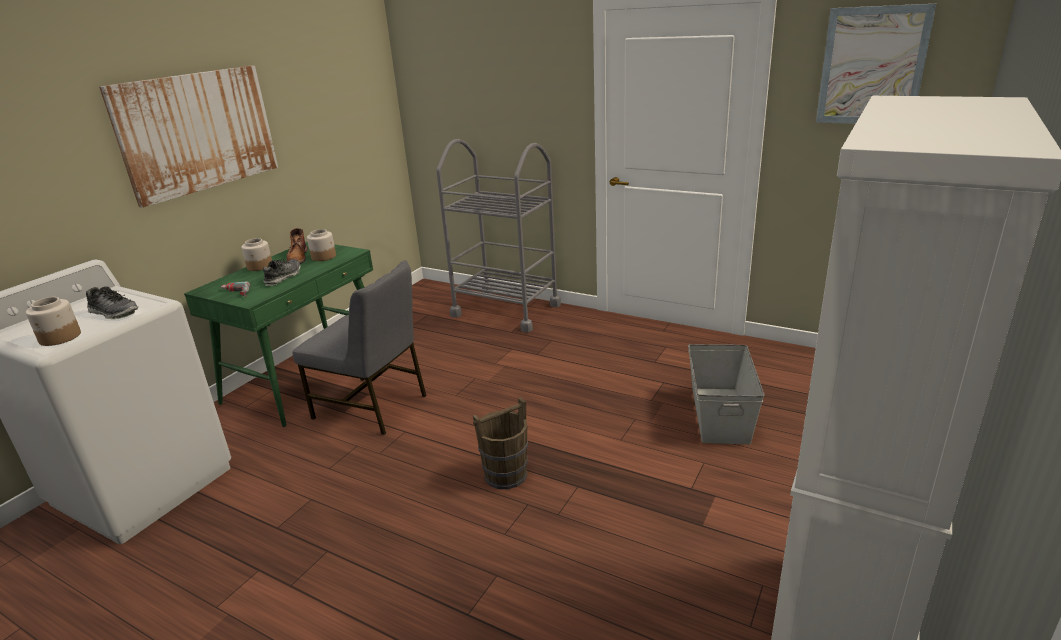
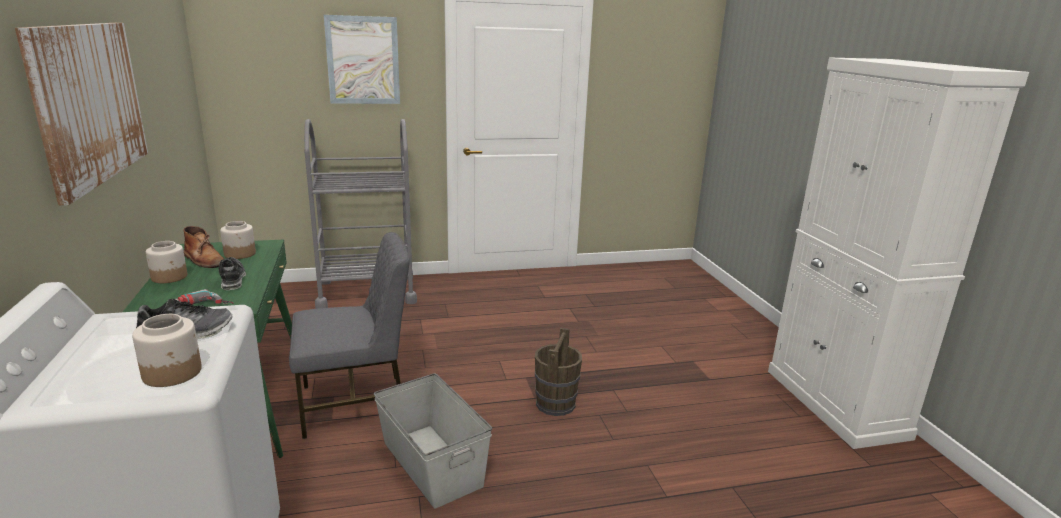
camera: 45 degrees left, 5 degrees down
(719, 414) = (630, 316): grey storage box -> grey storage box (431, 464)
(872, 66) = (654, 56): picture -> picture (363, 60)

